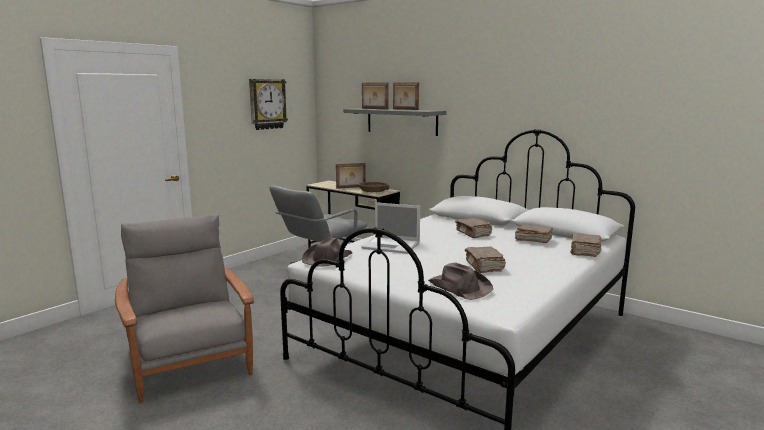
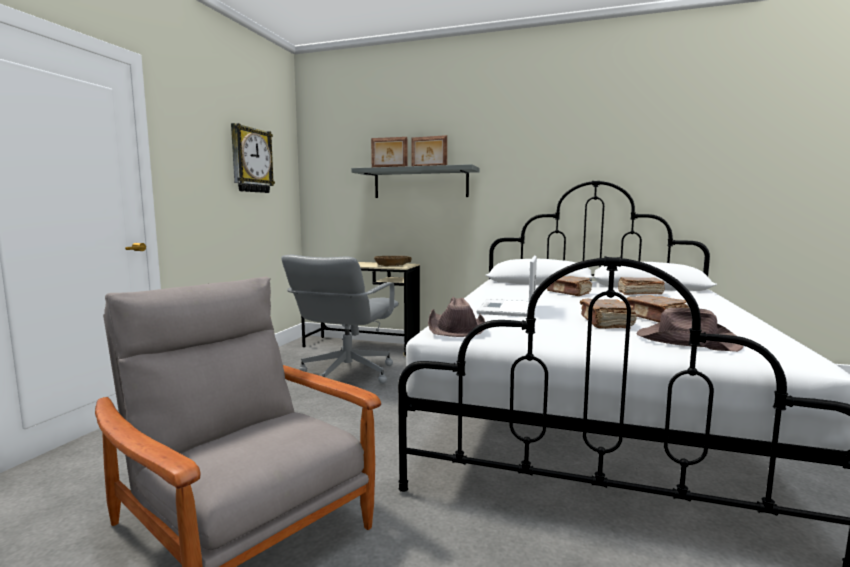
camera: 20 degrees left, 5 degrees down
(351, 187) = (359, 264): picture frame -> none
(392, 245) = (507, 309): laptop -> laptop turned 105 degrees clockwise
(584, 251) = (710, 298): brown book -> brown book (606, 323)

